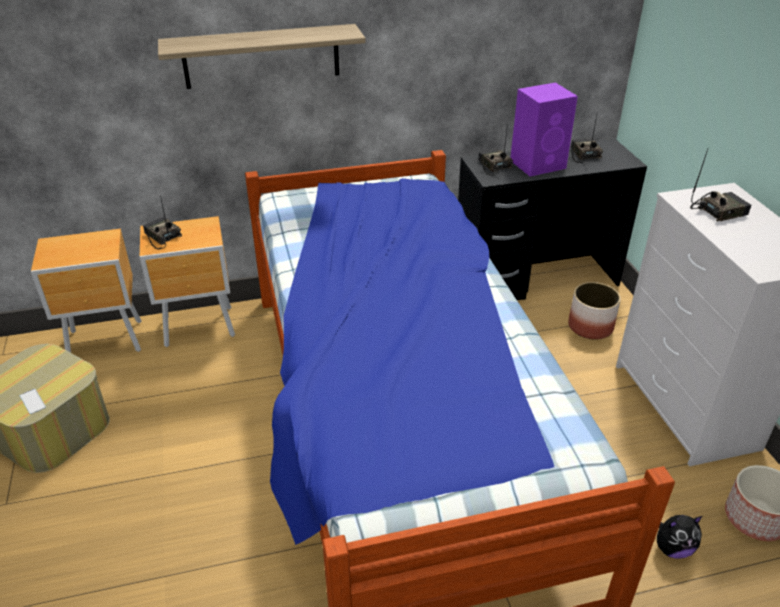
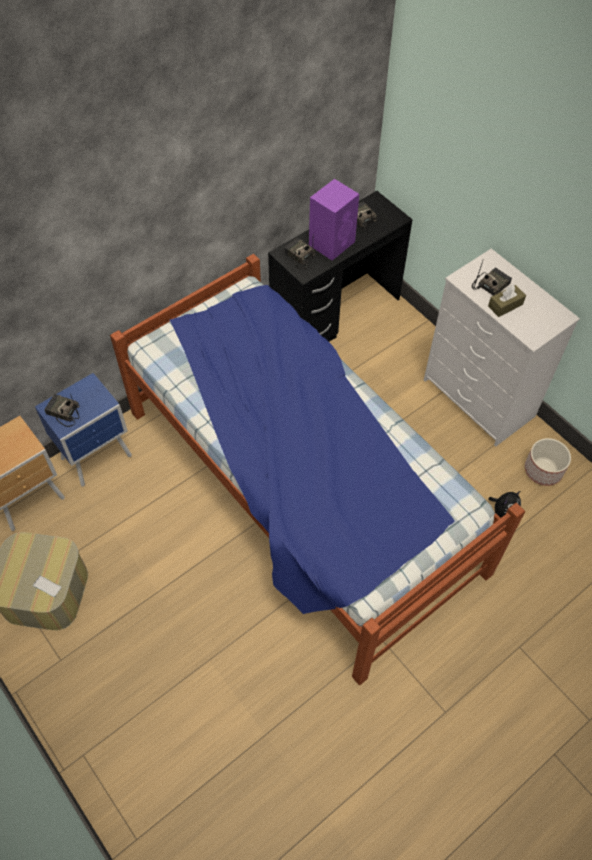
camera: 25 degrees left, 20 degrees up
(201, 327) = (98, 457): brown nightstand -> blue nightstand
(261, 56) = (111, 250): shelf -> none
(590, 327) = (393, 348): planter -> none
(732, 232) = (505, 305): none -> brown tissue box

